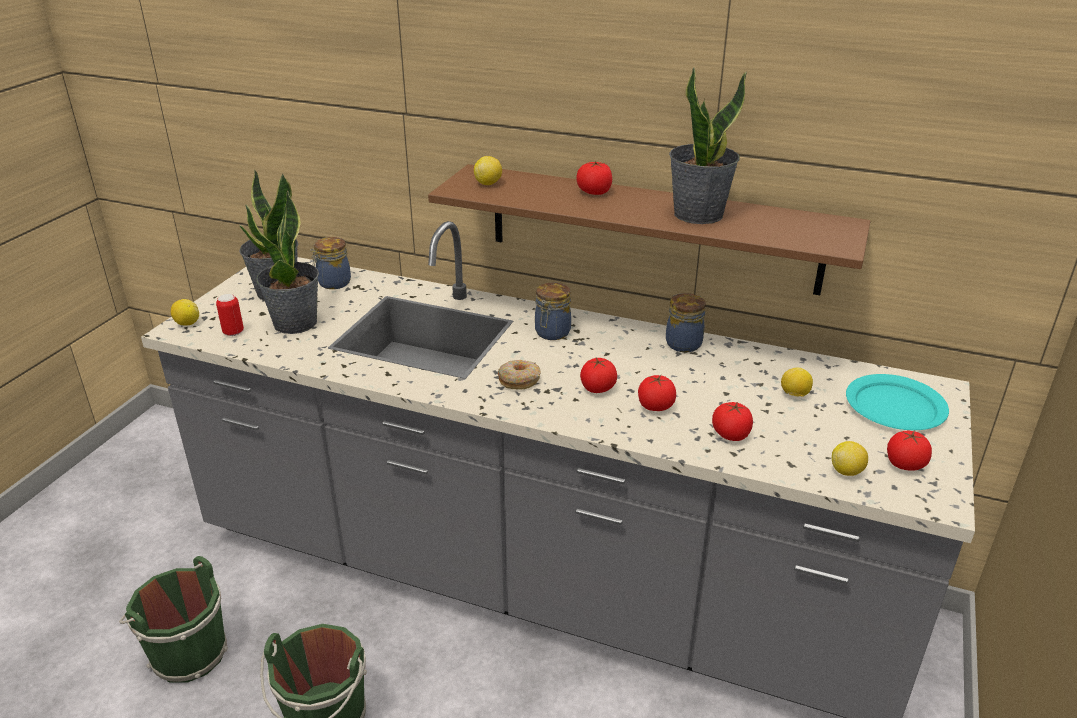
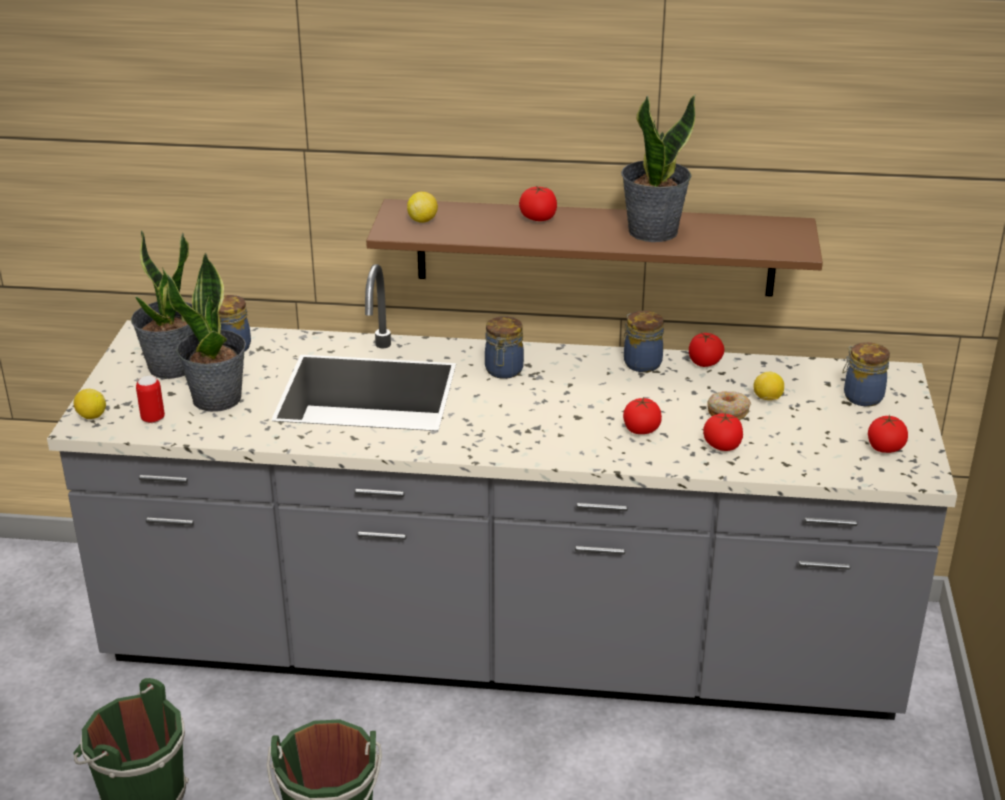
camera: 15 degrees left, 0 degrees up
(519, 380) = (494, 424): donut -> donut (727, 412)
(597, 388) = (577, 421): tomato -> tomato (704, 363)
(847, 471) = (837, 462): lemon -> none
(894, 406) = (861, 396): turquoise plate -> jar

